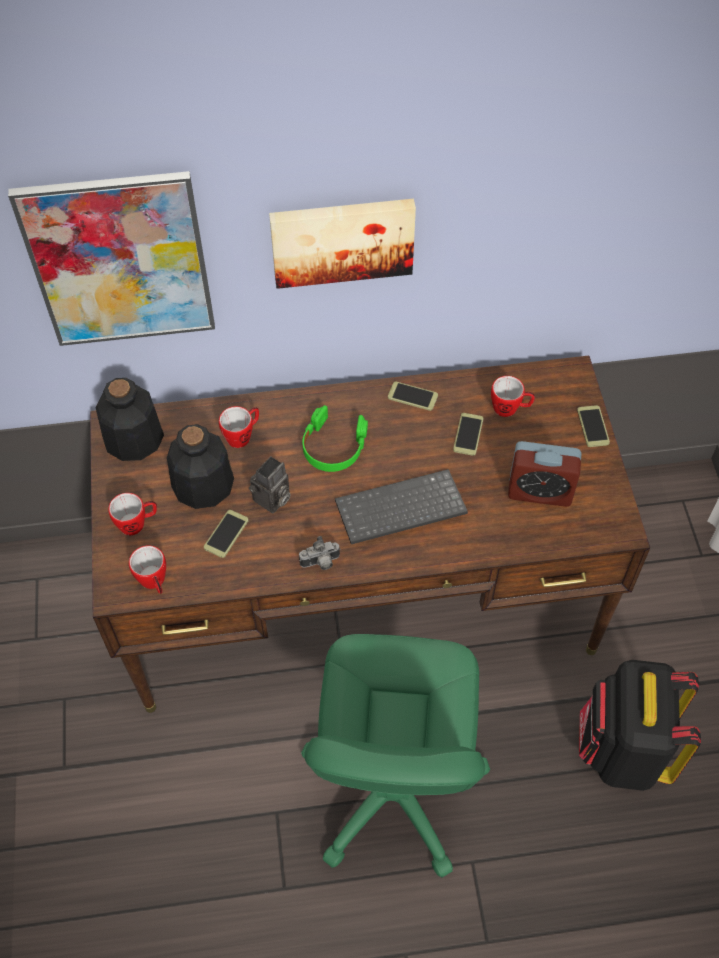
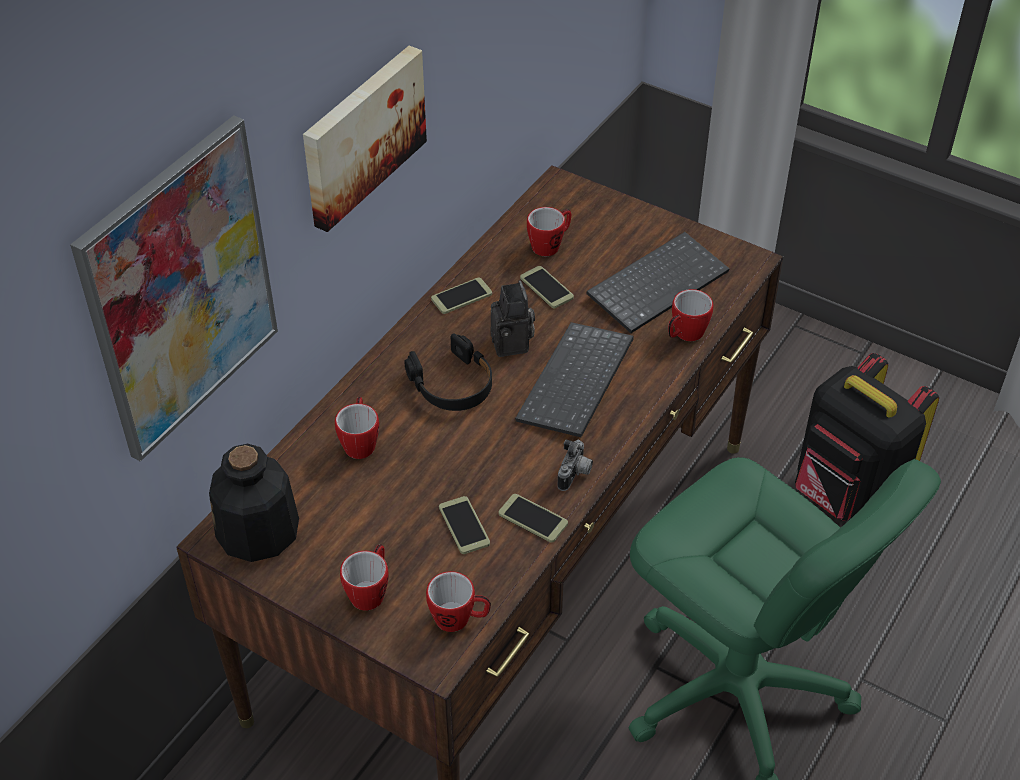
camera: 50 degrees left, 10 degrees down
(202, 484) = (382, 509): bottle -> none
(272, 500) = (463, 467): camera -> camera (513, 345)
(333, 446) = (452, 384): green headphones -> black headphones
(506, 540) = (685, 335): none -> mug
(540, 491) = (657, 282): alarm clock -> keyboard
(593, 426) = (628, 209): phone -> phone (533, 519)

